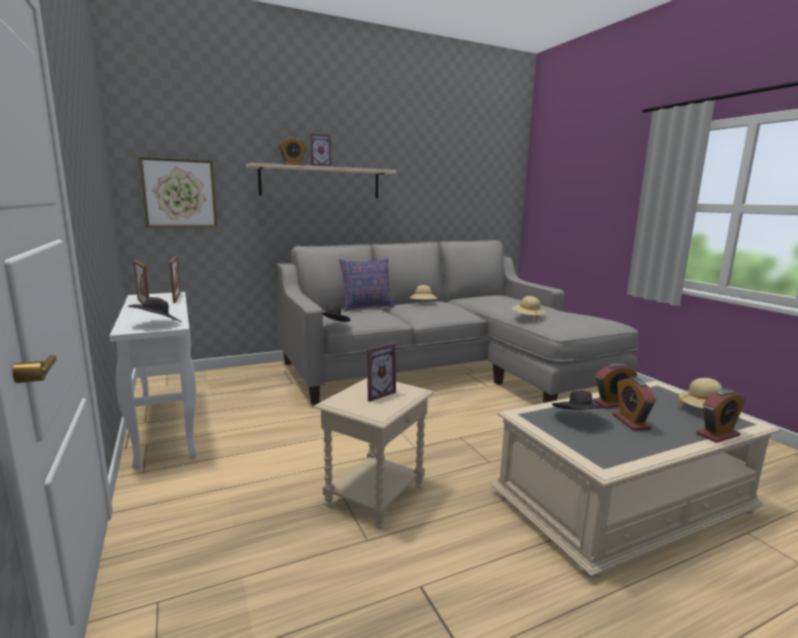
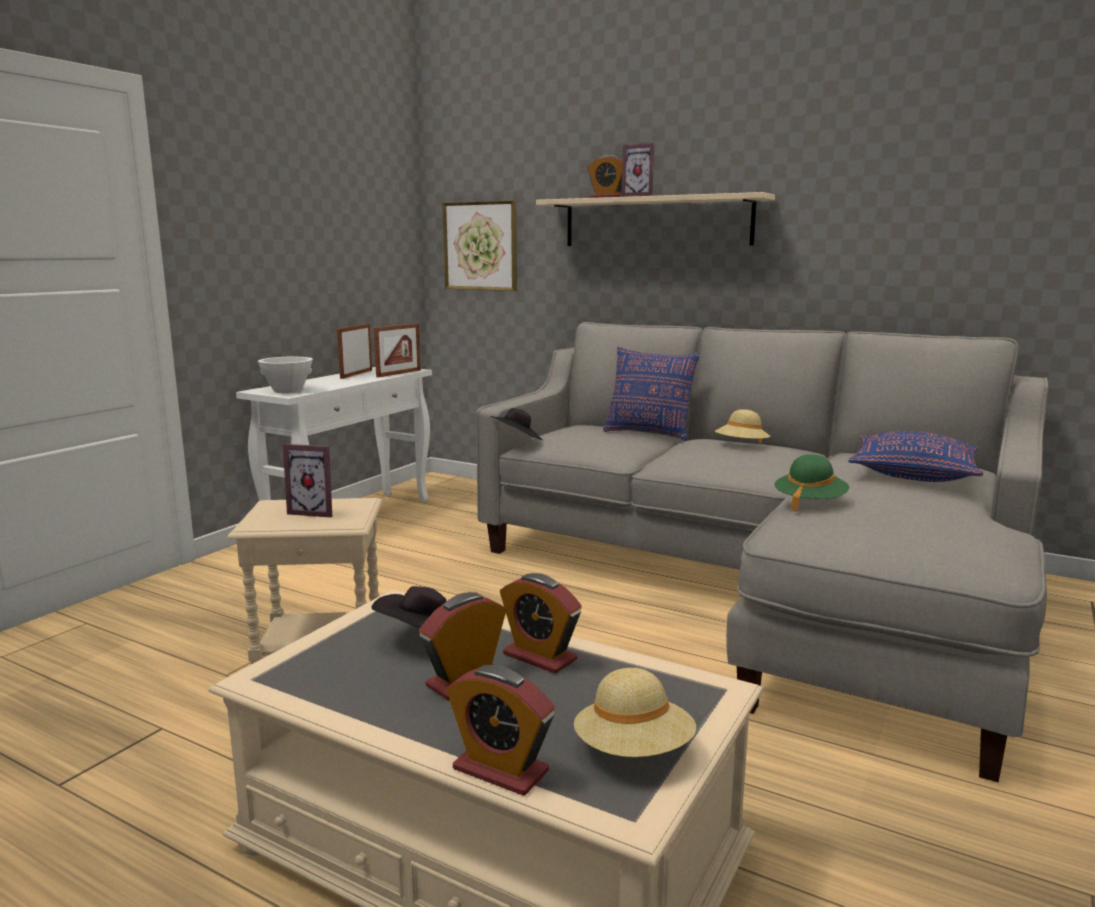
camera: 55 degrees right, 0 degrees up
(157, 324) = (288, 391): black hat -> white bowl
(512, 300) = (913, 475): none -> blue pillow
(527, 318) = (809, 503): beige hat -> green hat

